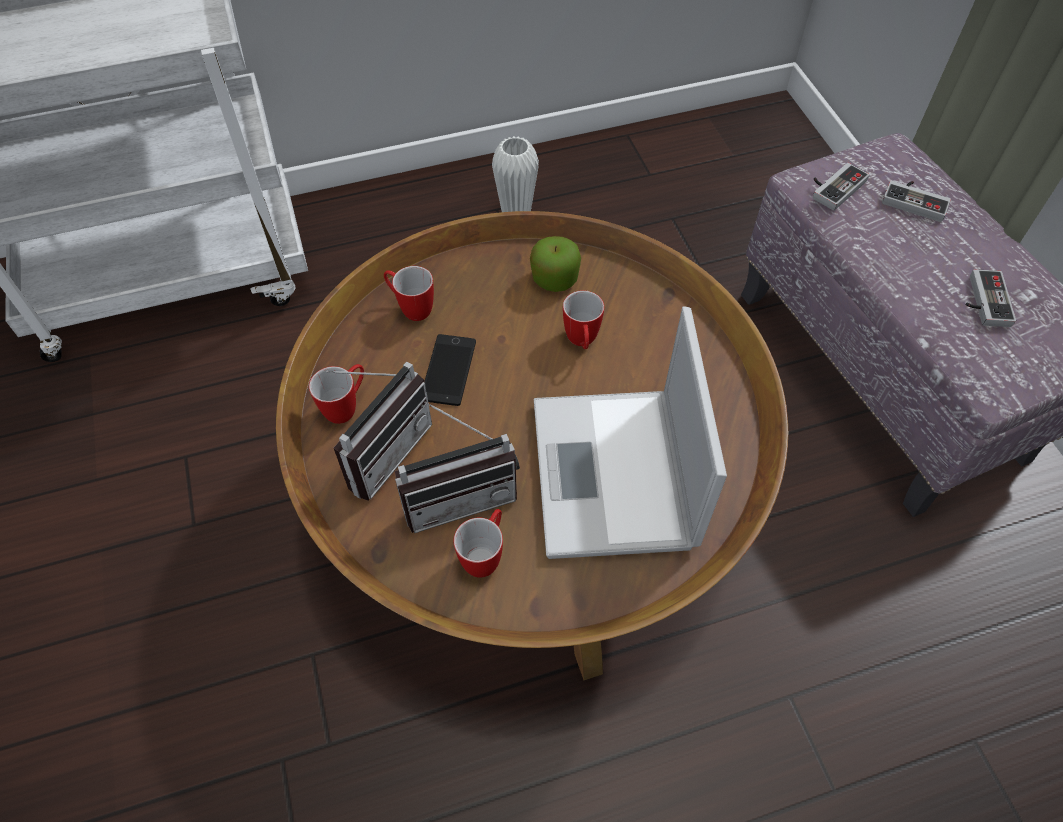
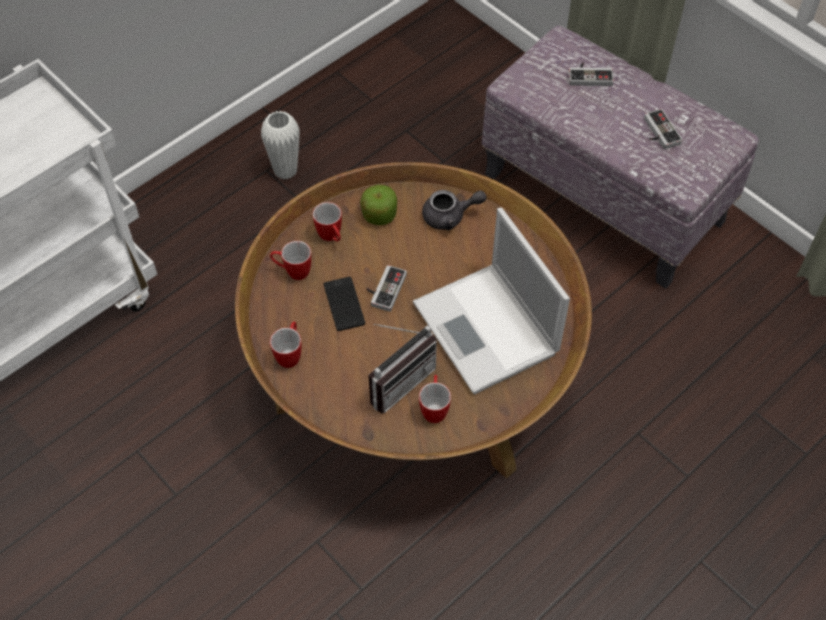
camera: 25 degrees left, 0 degrees up
(381, 450) = (331, 372): radio -> none
(582, 343) = (421, 252): mug -> mug (331, 238)
(643, 312) = (450, 216): none -> grey teapot
(834, 186) = (534, 83): game controller -> game controller (384, 289)

